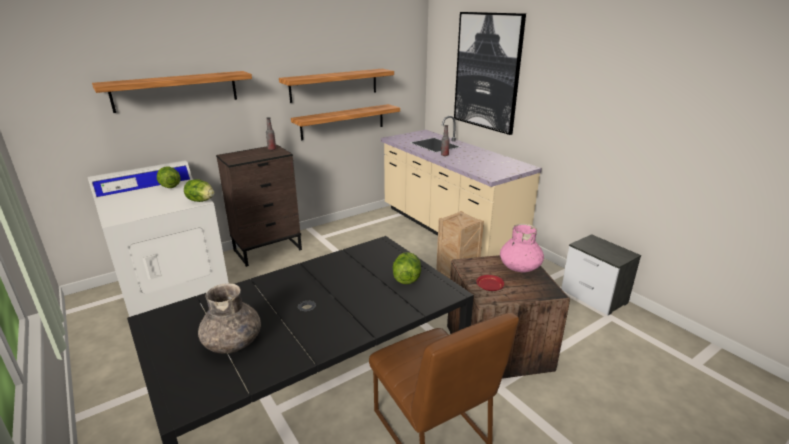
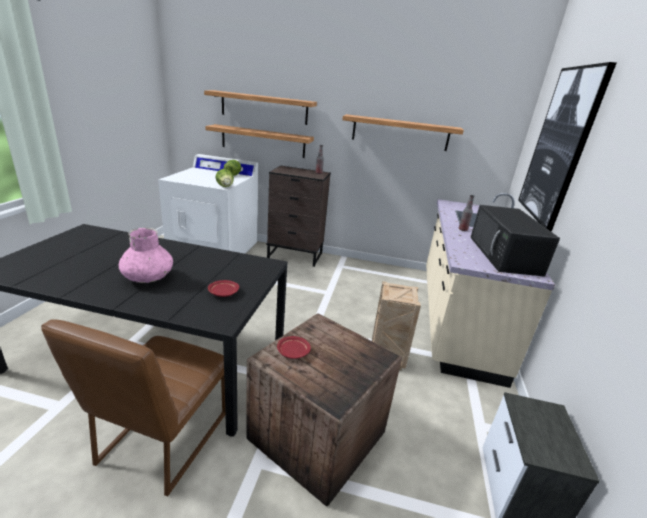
camera: 45 degrees right, 0 degrees up
(233, 342) = (73, 260): grey vase -> none
(343, 121) = (401, 171): shelf -> shelf (263, 141)
(406, 279) = (223, 293): lettuce -> red plate
(495, 162) = (504, 255): none -> black microwave
(520, 267) = (360, 359): pink vase -> pink vase (148, 277)

